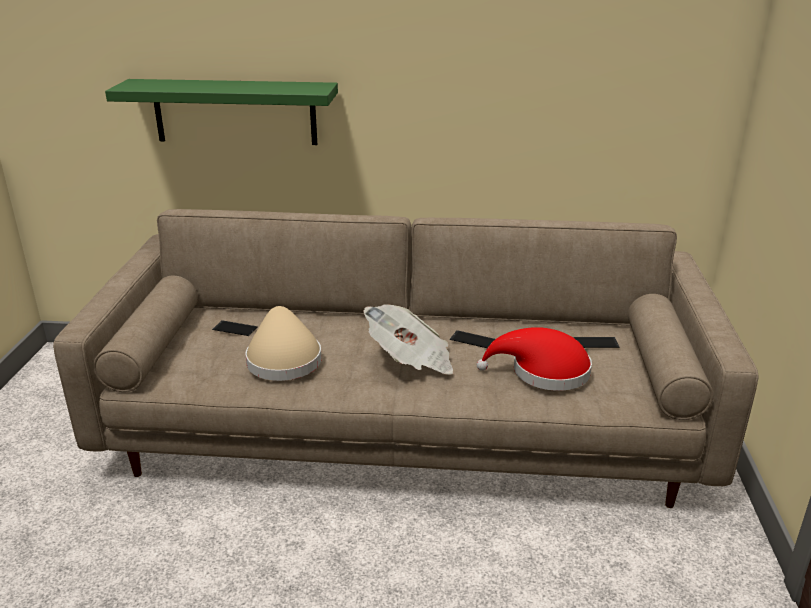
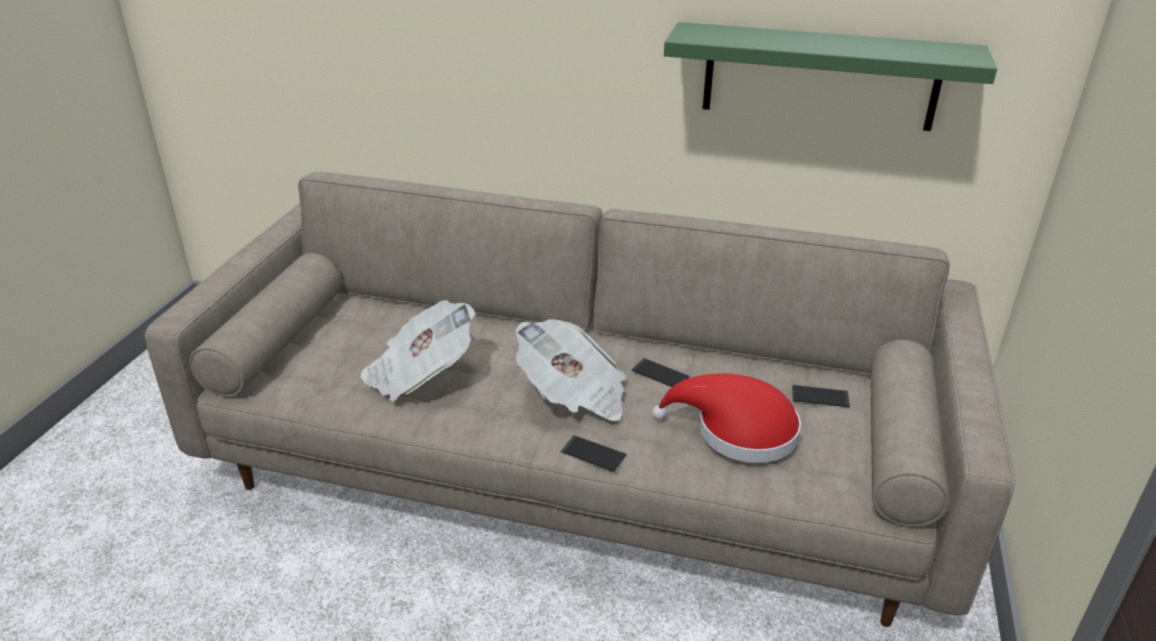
camera: 10 degrees right, 5 degrees up
(235, 112) = (402, 55): green shelf -> green shelf (820, 77)
(235, 328) = (377, 326): phone -> phone (593, 453)
(283, 359) = (419, 374): beige hat -> newspaper

